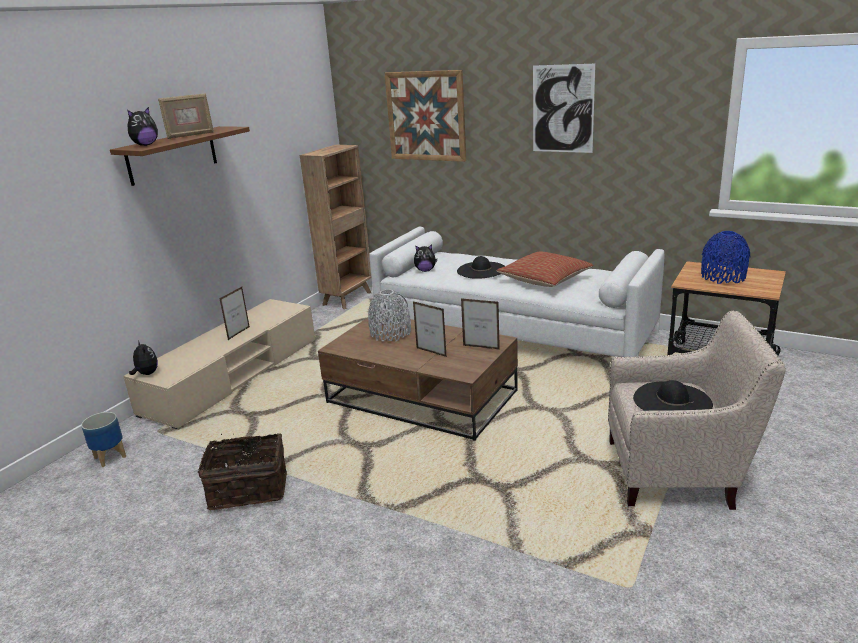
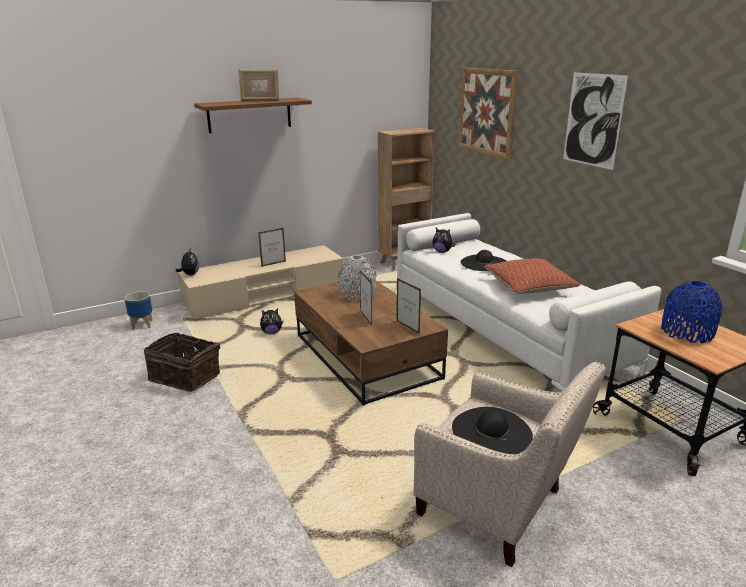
camera: 30 degrees right, 0 degrees up
(145, 145) = (217, 103): plush toy -> plush toy (271, 332)

